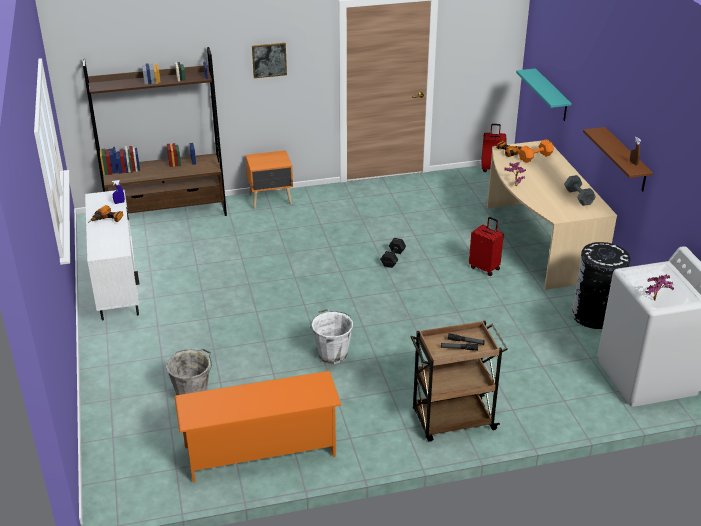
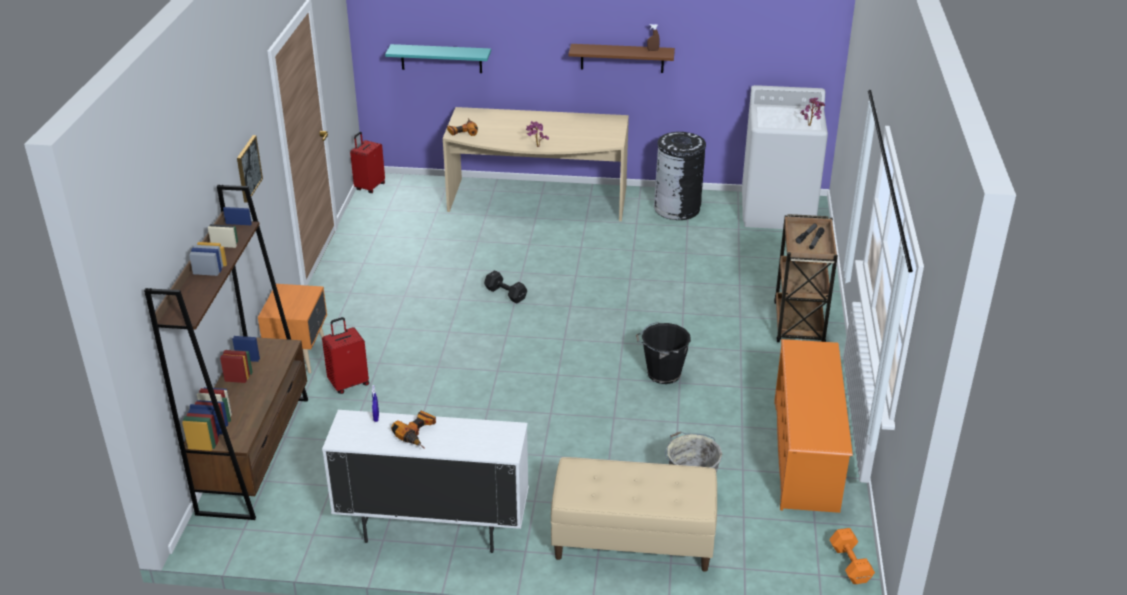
camera: 70 degrees left, 0 degrees up
(127, 377) = (632, 542): none -> beige bench
(332, 354) = (662, 374): white bucket -> black bucket
(485, 268) = (562, 243): red suitcase -> red suitcase (348, 383)
(534, 157) = (487, 123): orange dumbbell -> orange dumbbell (850, 565)
(578, 196) = (582, 122): grey dumbbell -> none

